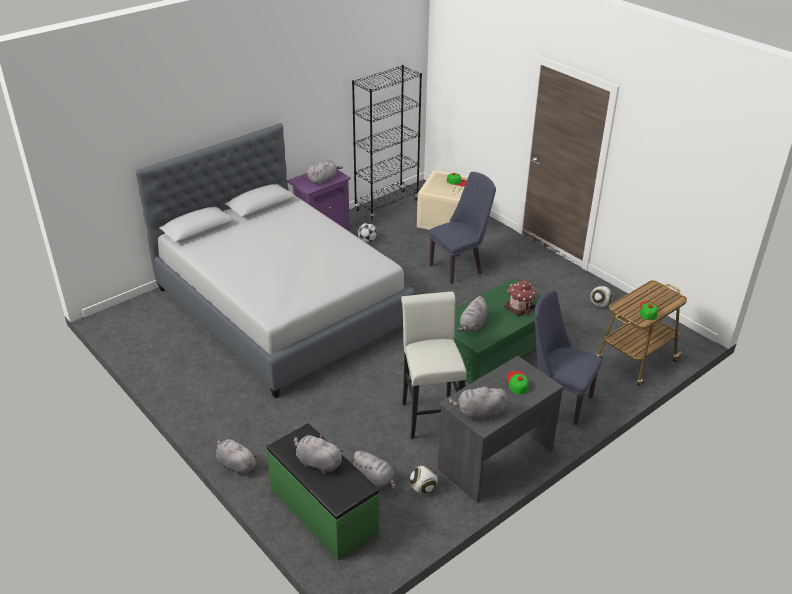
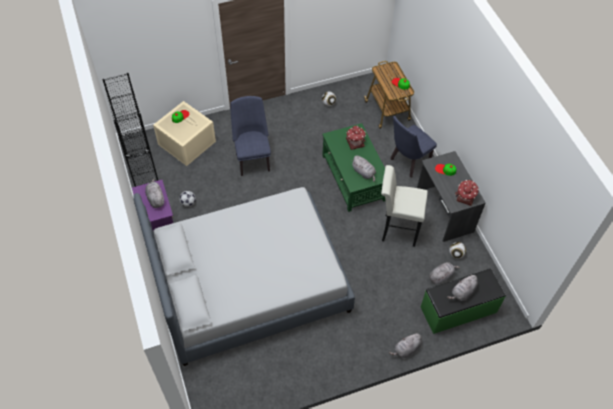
camera: 70 degrees left, 20 degrees up
(478, 413) = (465, 197): grey plush toy -> toy house

